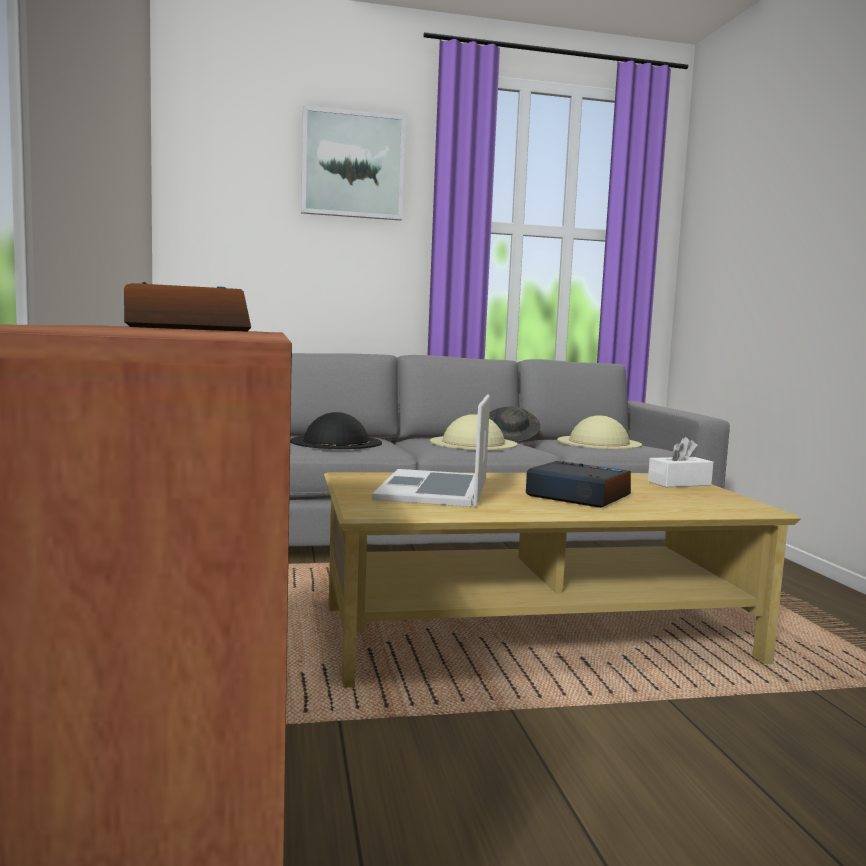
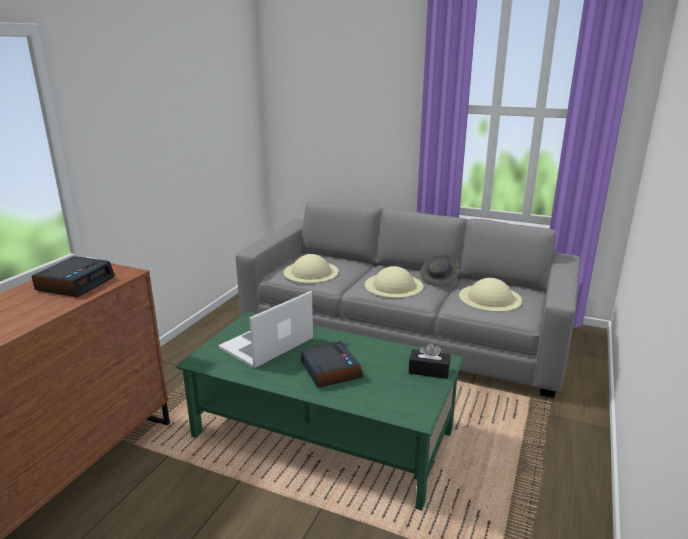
camera: 35 degrees right, 15 degrees up
(336, 442) = (311, 272): black hat -> beige hat
(353, 165) = (374, 67): picture -> none
(536, 632) = (325, 433): beige coffee table -> green coffee table
(679, 483) = (429, 370): white tissue box -> black tissue box

